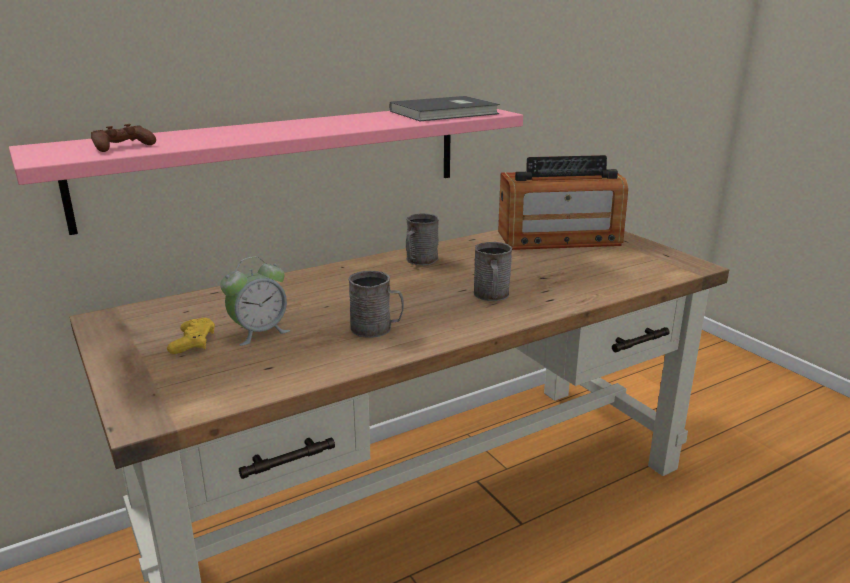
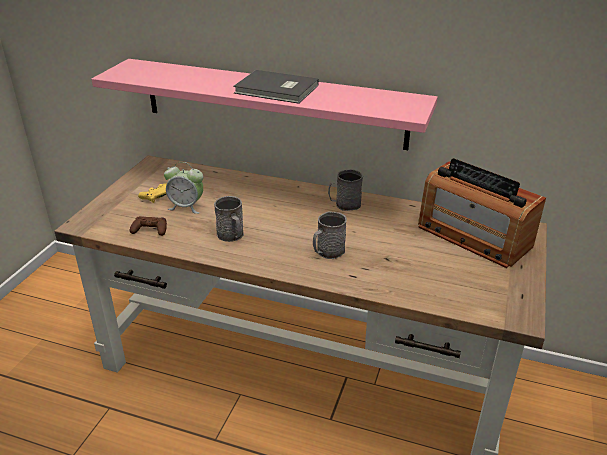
camera: 50 degrees right, 10 degrees up
(122, 146) = (155, 75): brown game controller -> brown game controller (150, 230)
(446, 113) = (379, 102): grey book -> grey book (277, 90)

